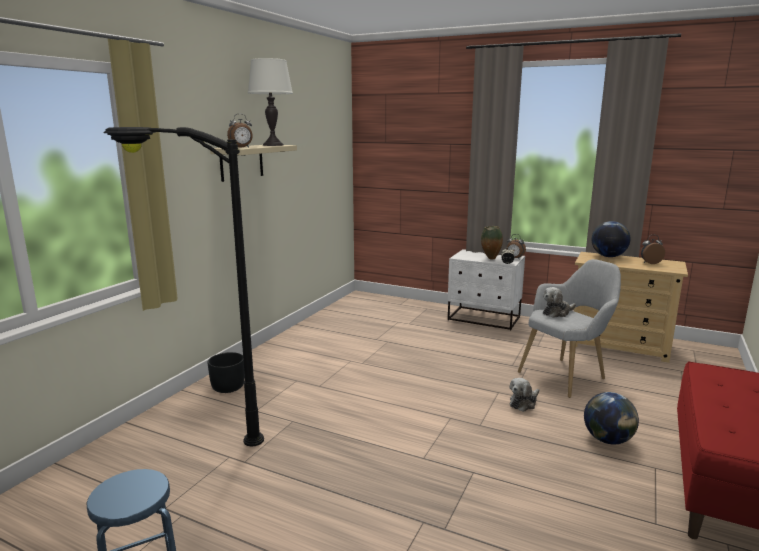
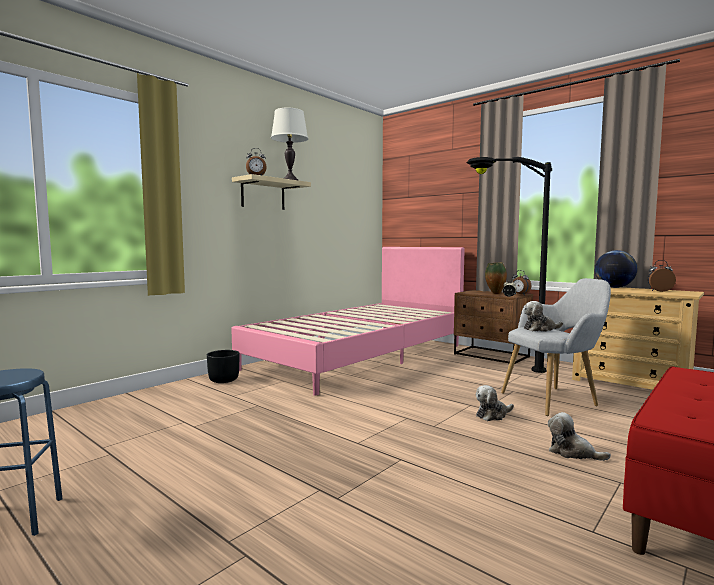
camera: 15 degrees right, 10 degrees down
(192, 438) = (166, 407): black floor lamp -> black floor lamp (493, 367)
(354, 333) = (359, 356): none -> pink bed
(484, 319) = (491, 356): white nightstand -> brown nightstand
(607, 440) = (572, 452): globe -> plush toy

